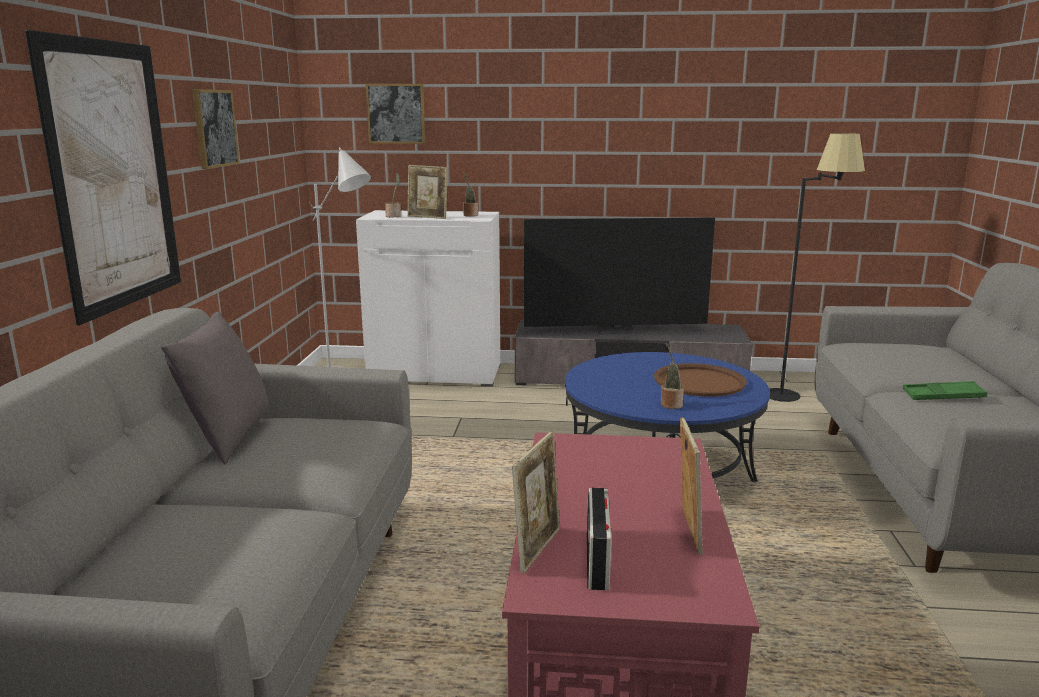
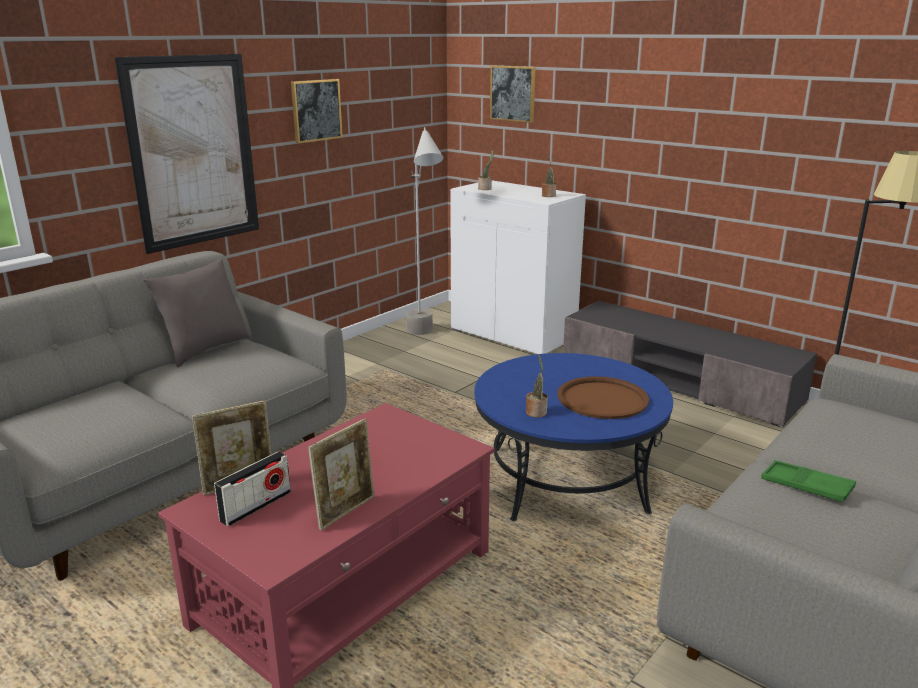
camera: 35 degrees right, 5 degrees up
(428, 217) = (508, 194): picture frame -> none
(615, 330) = (668, 330): television -> none

